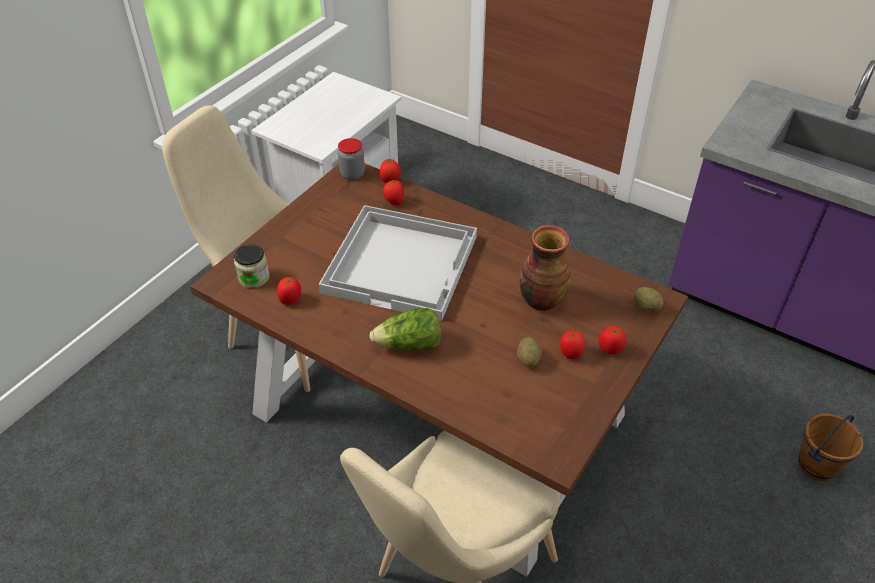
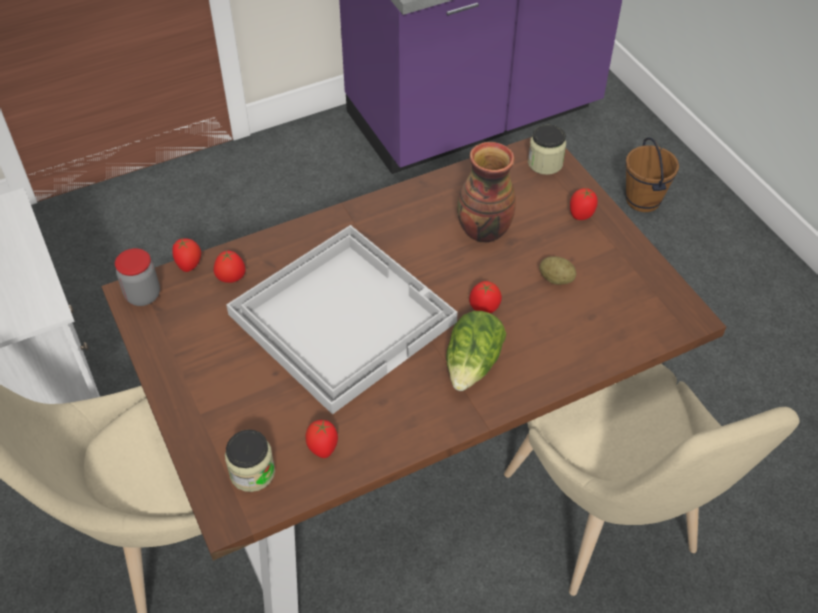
camera: 60 degrees left, 5 degrees up
(570, 353) = (568, 245): tomato -> tomato (484, 308)
(646, 307) = (545, 163): potato -> jar

